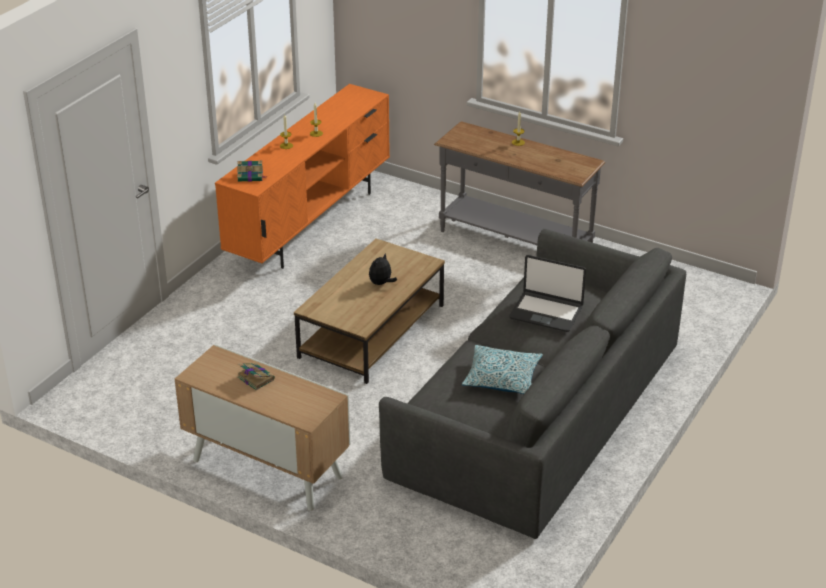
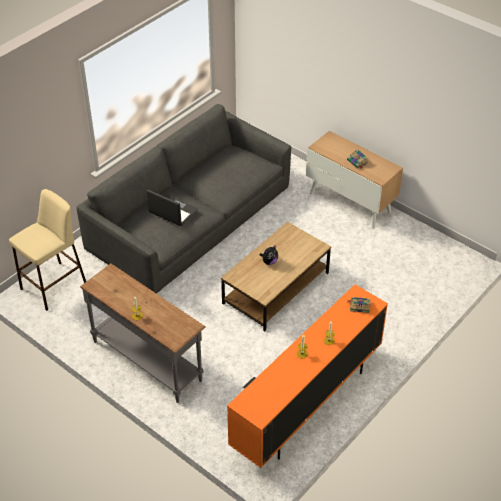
camera: 170 degrees left, 10 degrees up
(502, 378) = (216, 173): pillow -> none
(686, 301) = (54, 285): none -> beige stool

